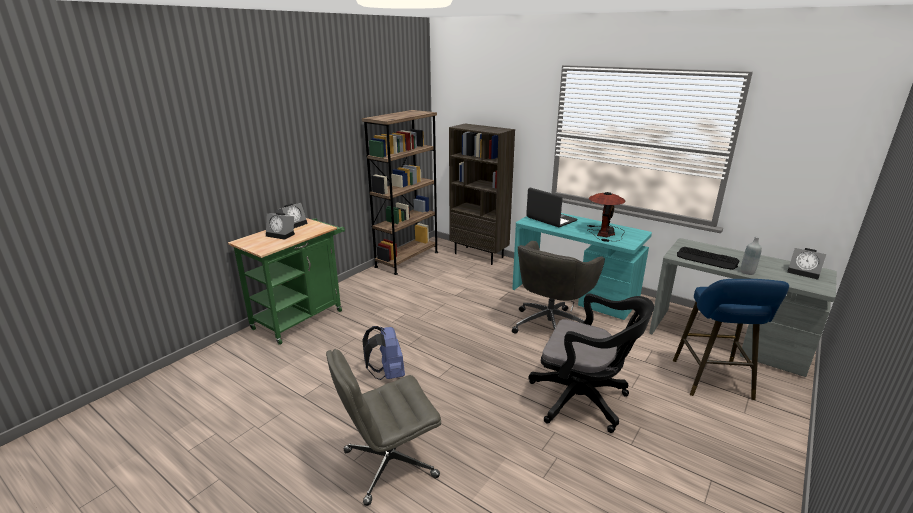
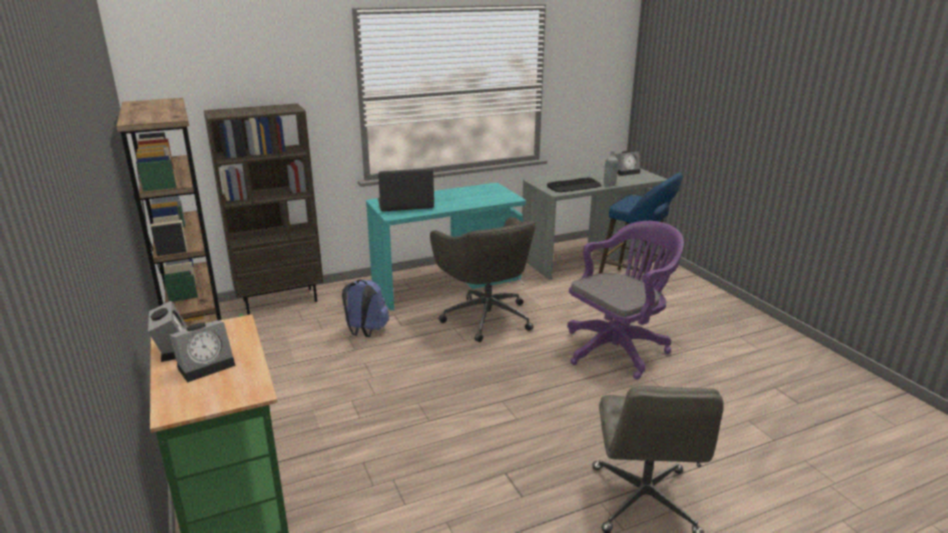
camera: 60 degrees left, 0 degrees up
(387, 374) = (477, 456): blue backpack -> blue backpack (365, 332)
(583, 400) = (619, 348): black office chair -> purple office chair
(605, 232) = (474, 196): table lamp -> none

